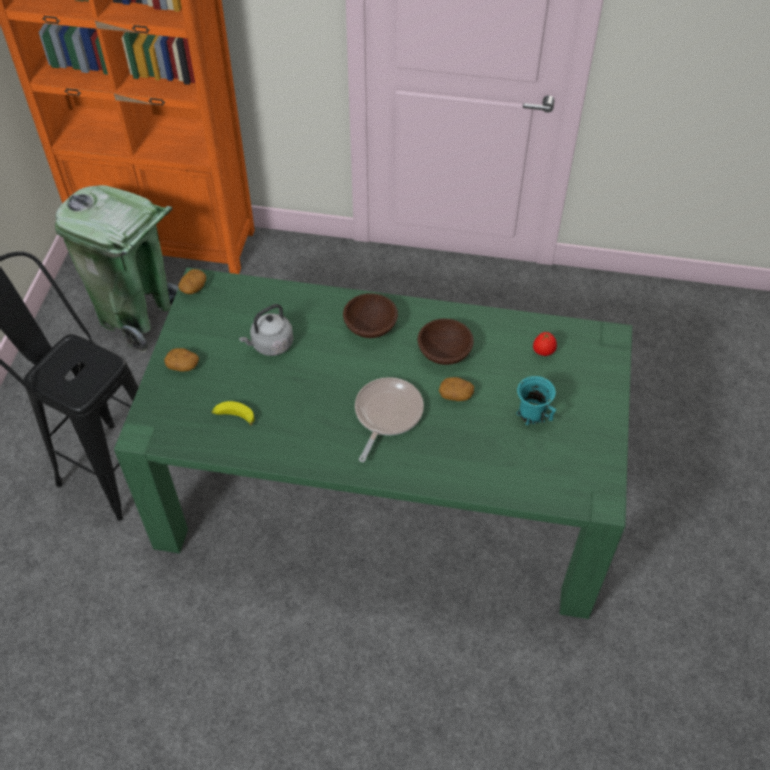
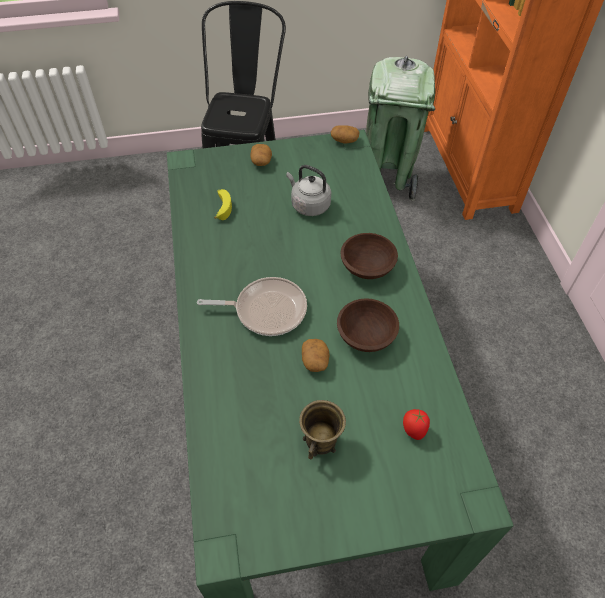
camera: 70 degrees right, 0 degrees up
(532, 413) = (321, 440): turquoise mug -> brown mug

